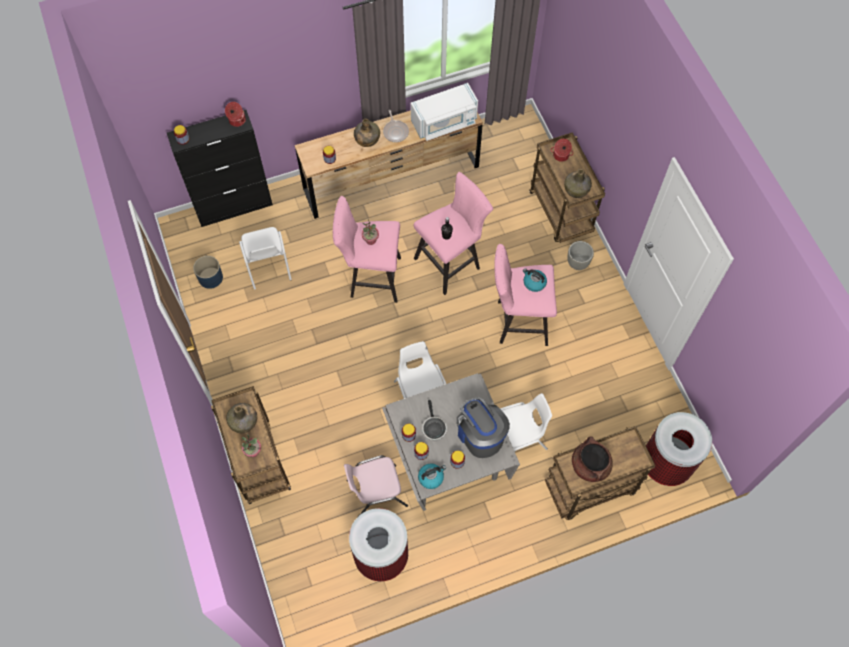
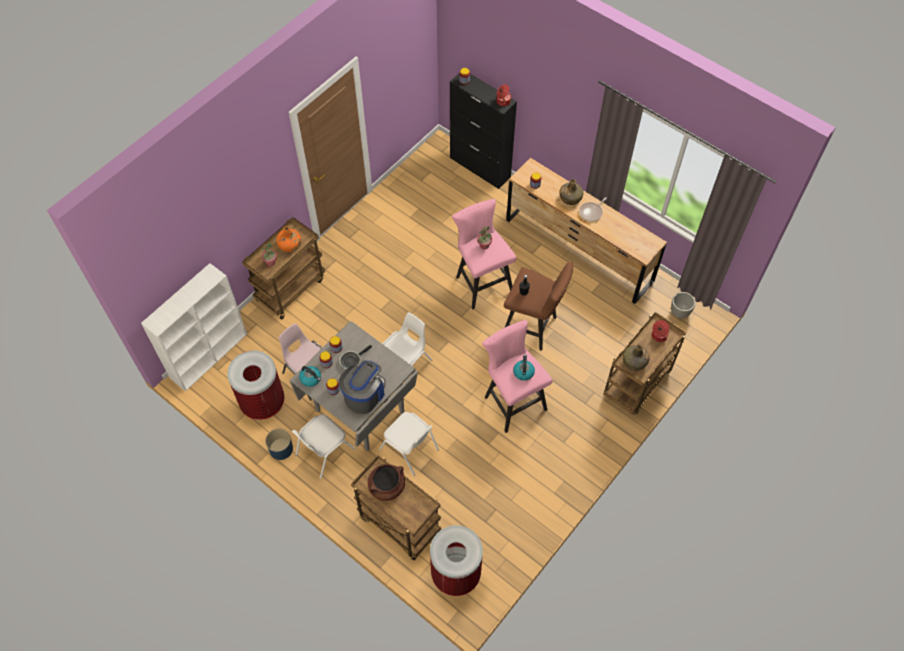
camera: 60 degrees right, 5 degrees down
(210, 277) = (413, 185): blue planter -> blue planter (281, 449)
(244, 422) = (289, 245): green bottle -> orange bottle
(267, 266) = (446, 213): white chair -> white chair (324, 452)
(287, 586) = (209, 355): none -> white bookcase
(444, 122) = (625, 240): white microwave -> none
(451, 262) = (533, 328): pink stool -> brown stool
(577, 263) = (597, 419): grey planter -> grey planter (679, 312)

